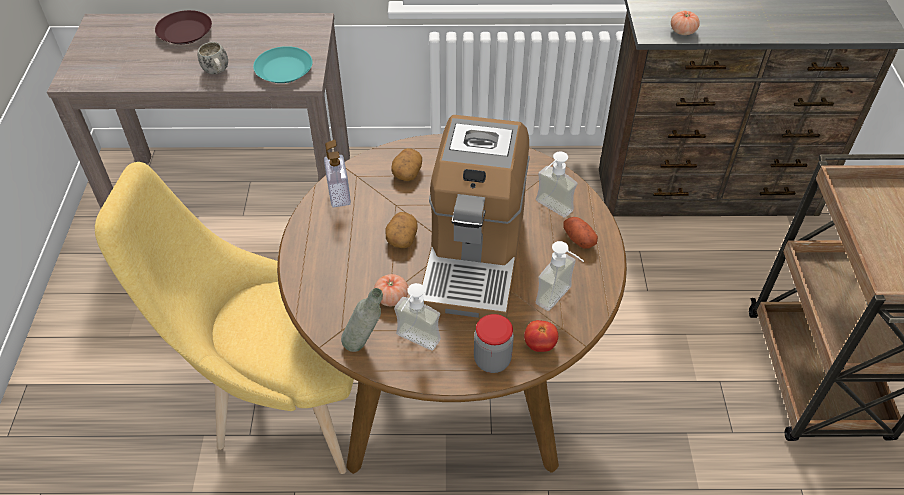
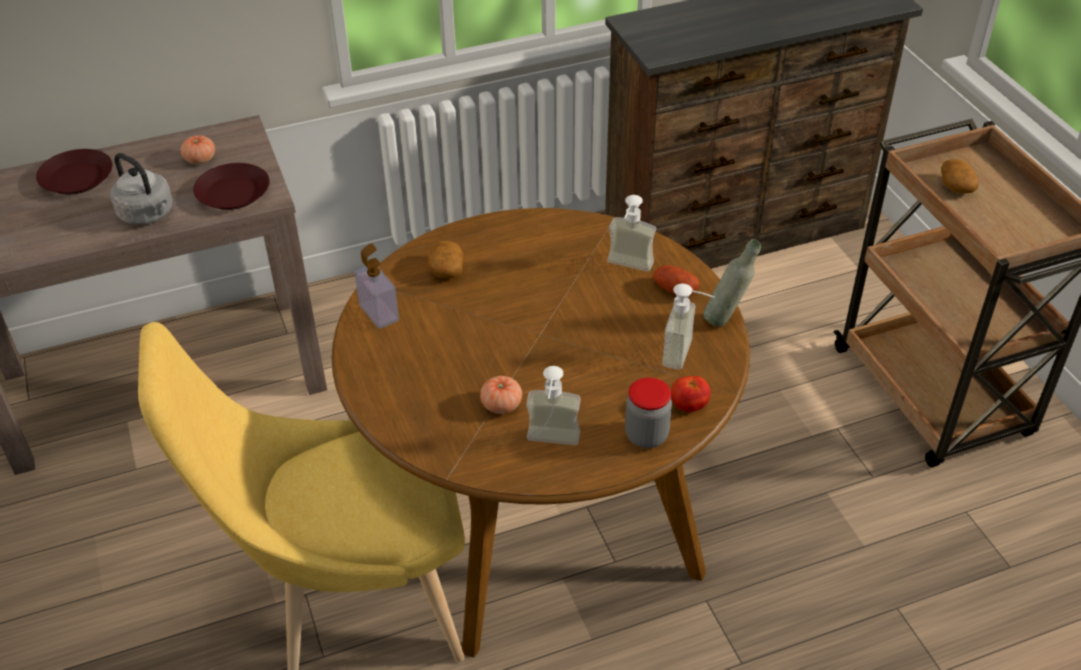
camera: 20 degrees left, 5 degrees down
(217, 72) = (148, 215): white mug -> grey kettle
(284, 70) = (233, 192): turquoise plate -> brown plate
(365, 346) = (498, 462): grey bottle -> grey bottle (726, 320)
(401, 237) = (478, 339): potato -> potato (955, 186)
(474, 256) = (570, 337): coffee machine -> none
(683, 31) = (689, 45): tomato -> tomato (200, 159)

